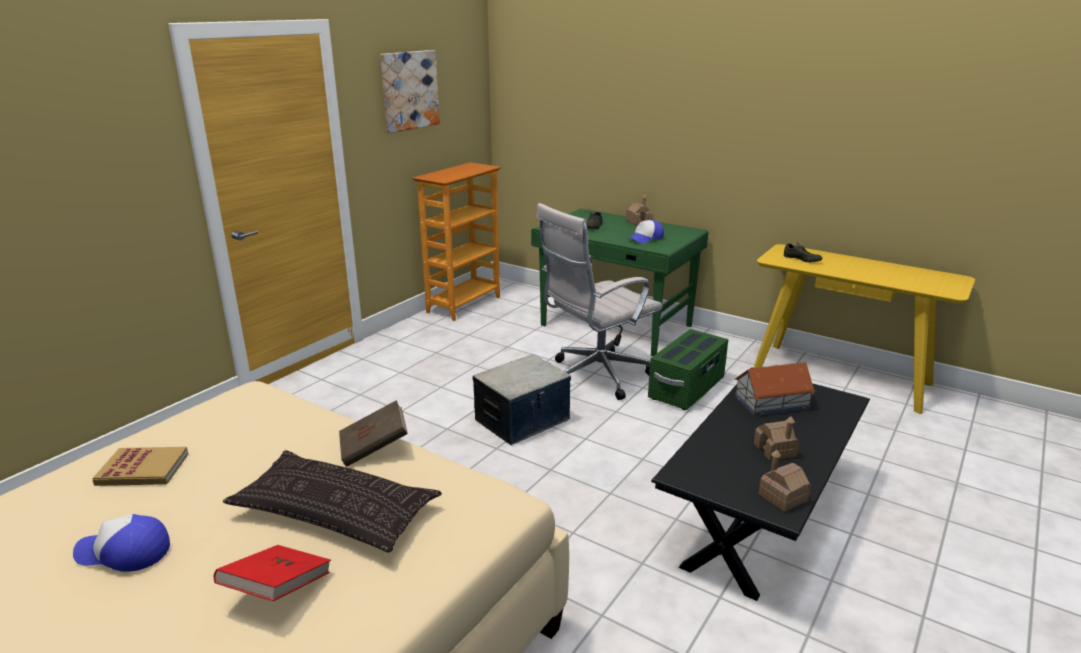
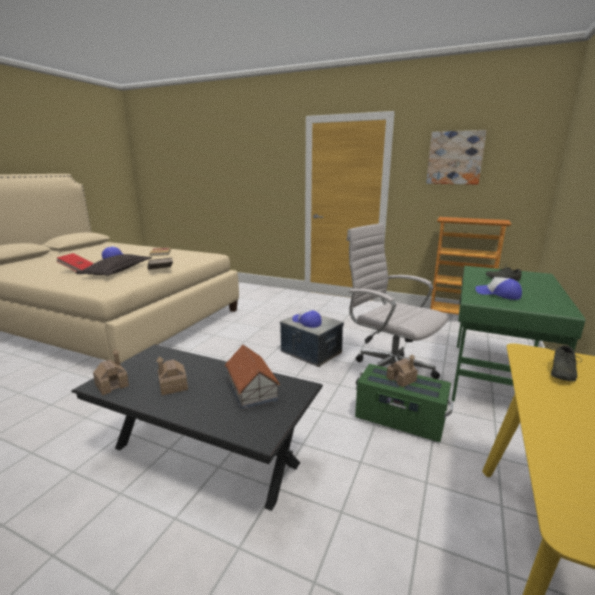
camera: 80 degrees right, 5 degrees down
(524, 378) = (306, 322): none -> cap
(638, 221) = (551, 291): toy house -> toy house (401, 379)

